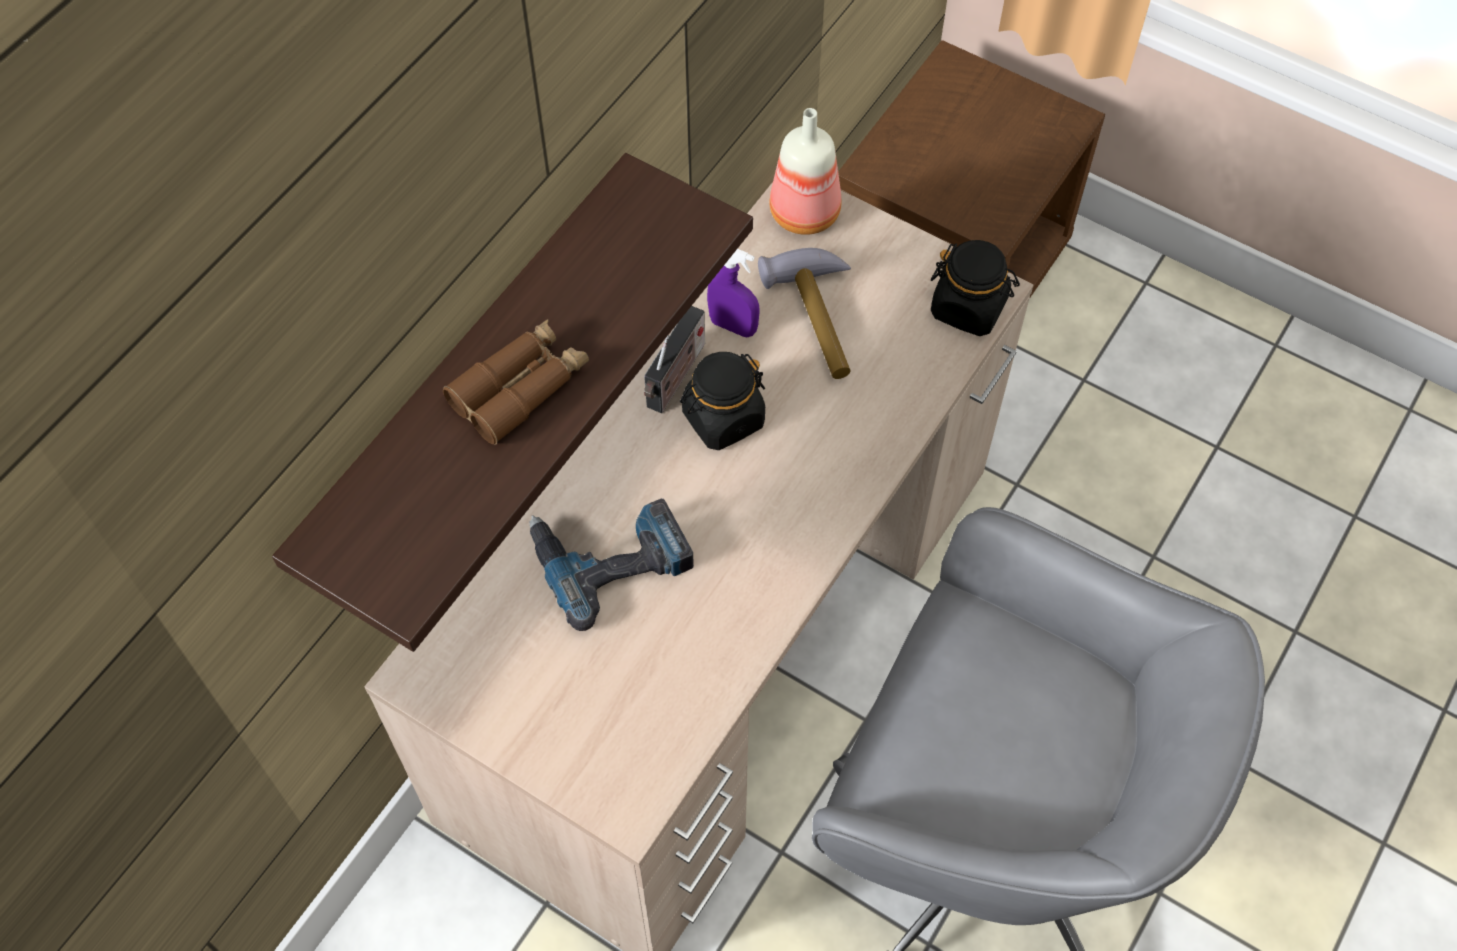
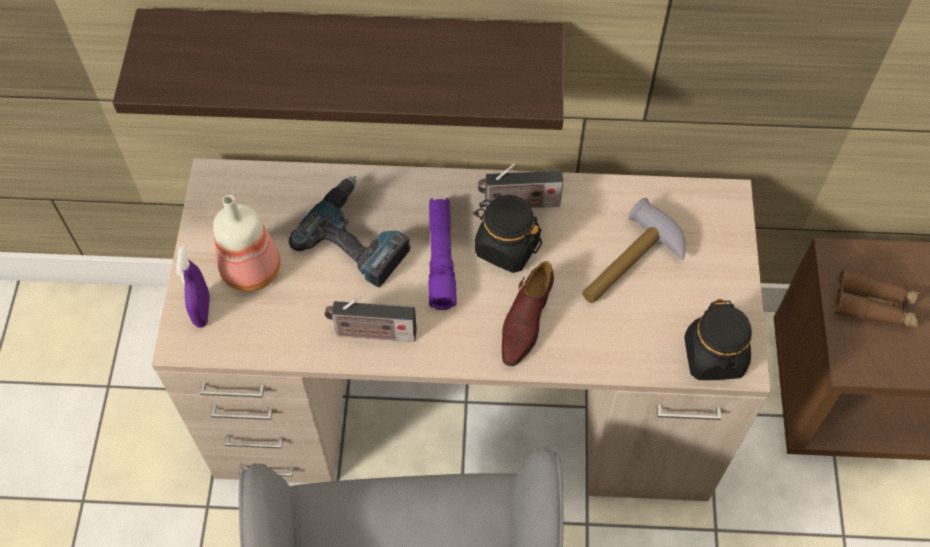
camera: 60 degrees right, 0 degrees up
(520, 388) = (330, 63): brown binoculars -> brown binoculars (874, 306)
(694, 488) = (441, 258): none -> purple flashlight
(733, 326) = (585, 216): purple spray bottle -> purple spray bottle (202, 311)
(747, 603) = (372, 333): none -> radio
(805, 211) = (717, 210): bottle -> bottle (253, 269)
(826, 449) = (525, 322): none -> brown shoe

